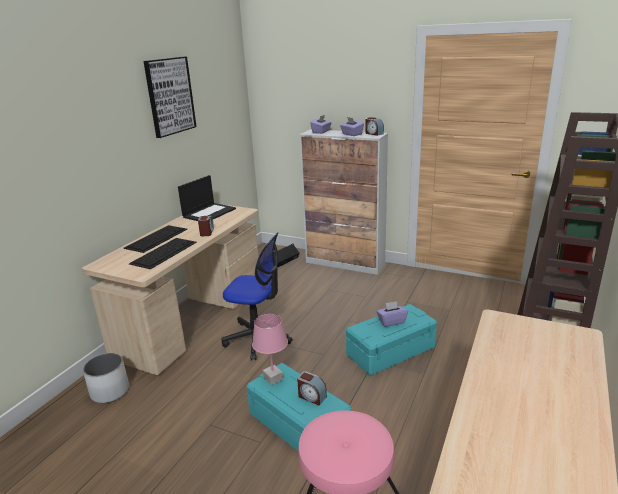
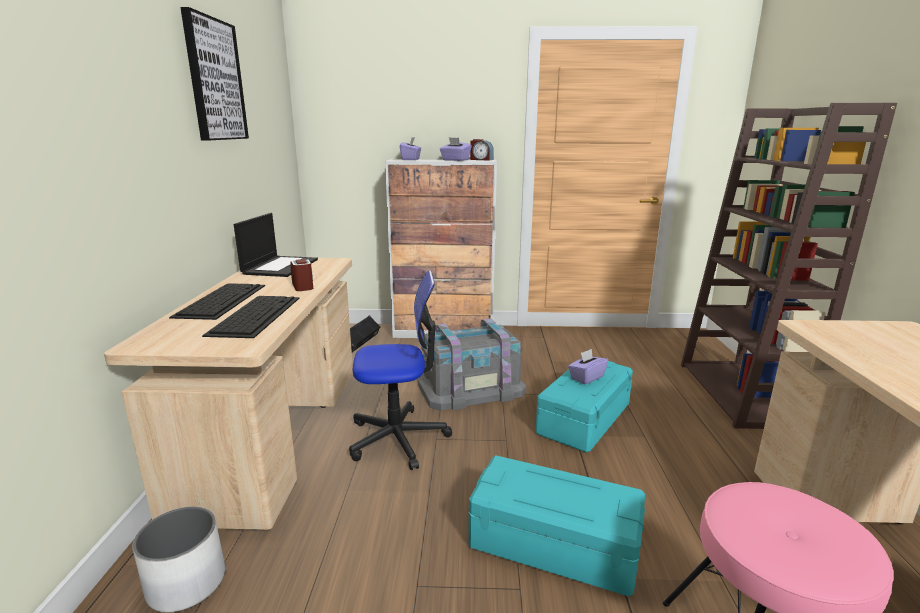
camera: 25 degrees left, 5 degrees down
(272, 378) = (504, 479): pink table lamp -> none
(311, 396) = (584, 491): alarm clock -> none
(330, 312) = (471, 388): none -> grey storage box

